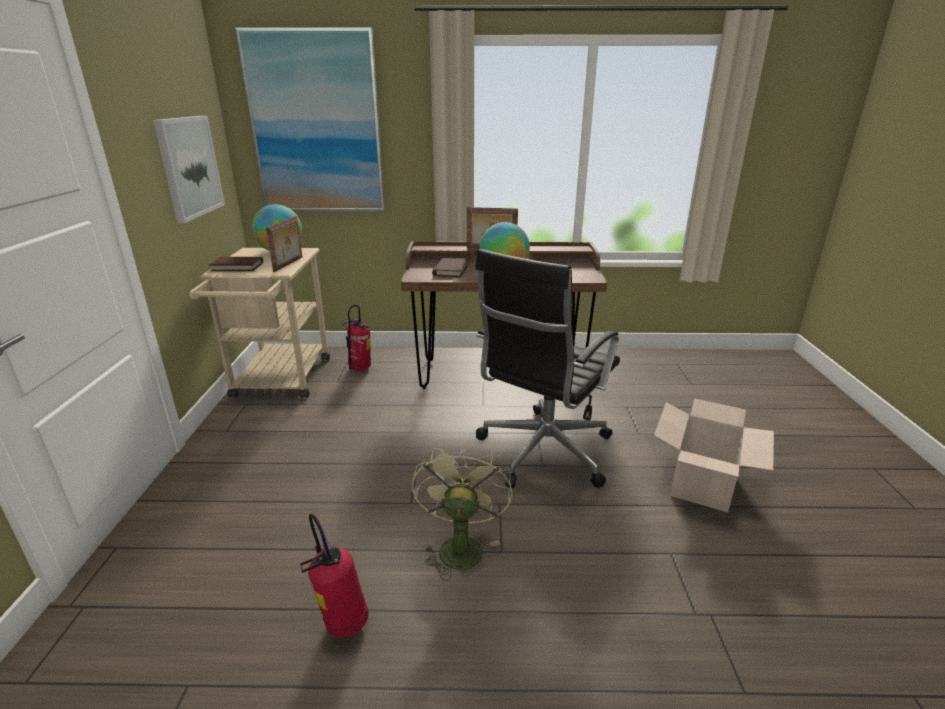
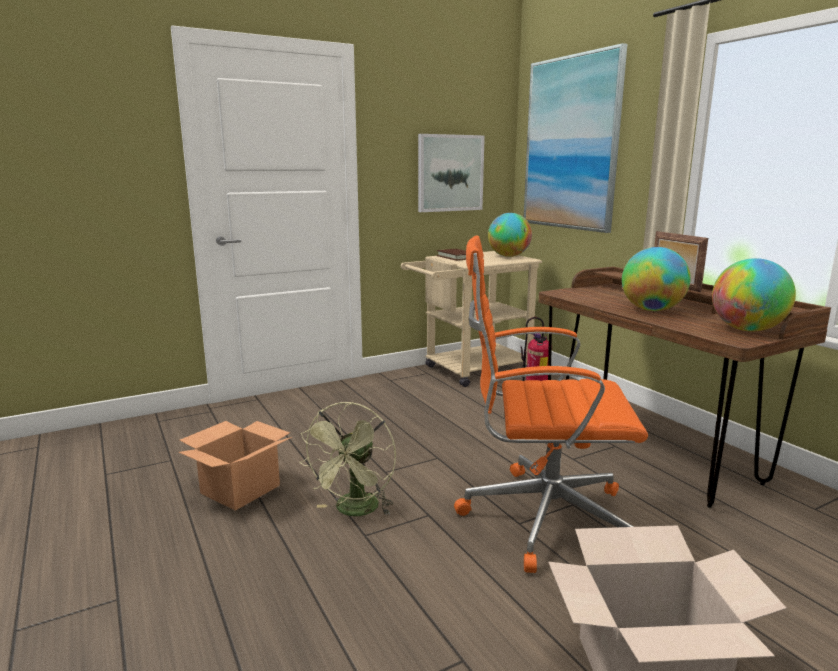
camera: 60 degrees right, 10 degrees down
(289, 264) = (488, 262): picture frame -> none
(343, 623) = (240, 490): fire extinguisher -> cardboard box
(450, 270) = (605, 296): brown book -> none
(460, 545) = (354, 511): green fan -> green fan turned 135 degrees clockwise
(542, 452) = (541, 517): black office chair -> orange office chair
(574, 269) = (746, 330): none -> globe

